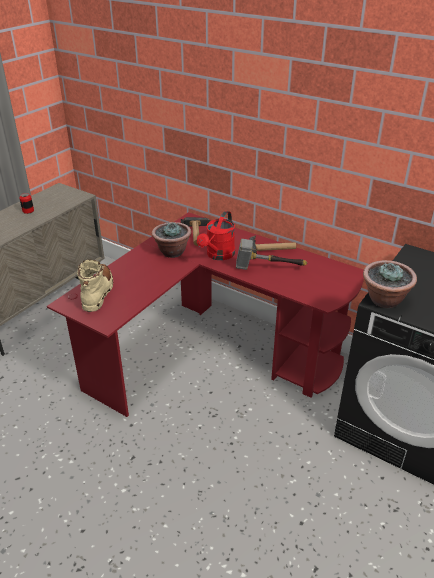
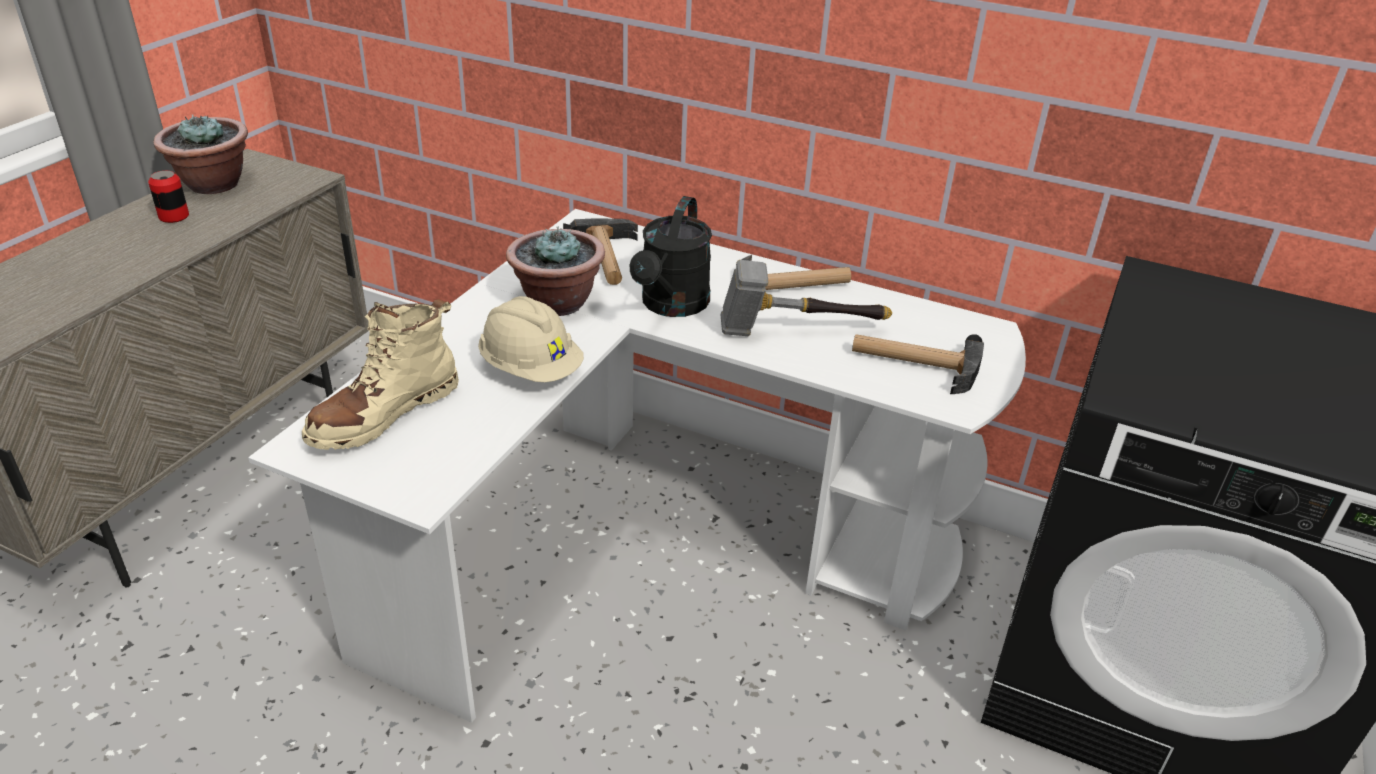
camera: 10 degrees left, 0 degrees up
(98, 292) = (384, 414): beige boot -> beige boot turned 135 degrees counterclockwise
(156, 278) = (531, 369): none -> beige hard hat
(212, 353) = (655, 540): red desk -> white desk
(218, 255) = (671, 306): red watering can -> black watering can
(313, 284) = (914, 363): none -> hammer
(384, 300) = (1140, 393): potted plant -> potted plant (213, 185)

